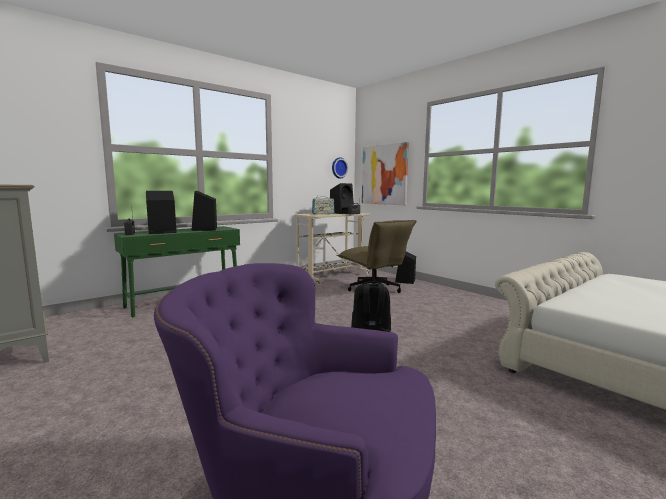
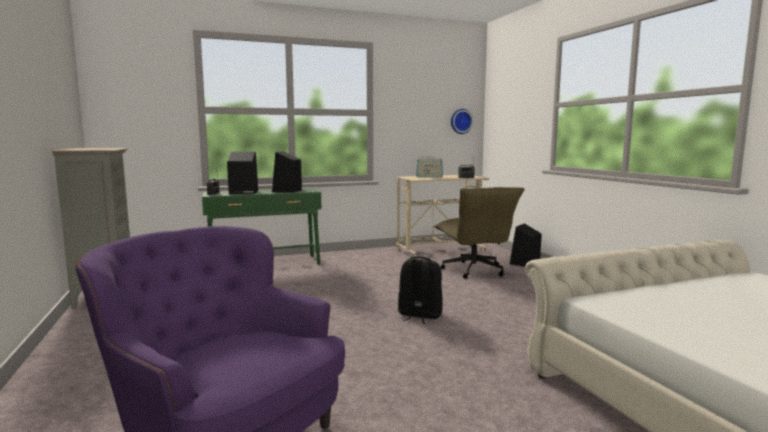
camera: 20 degrees right, 0 degrees up
(342, 213) = (455, 176): black speaker -> none
(384, 174) = (512, 129): picture -> none

